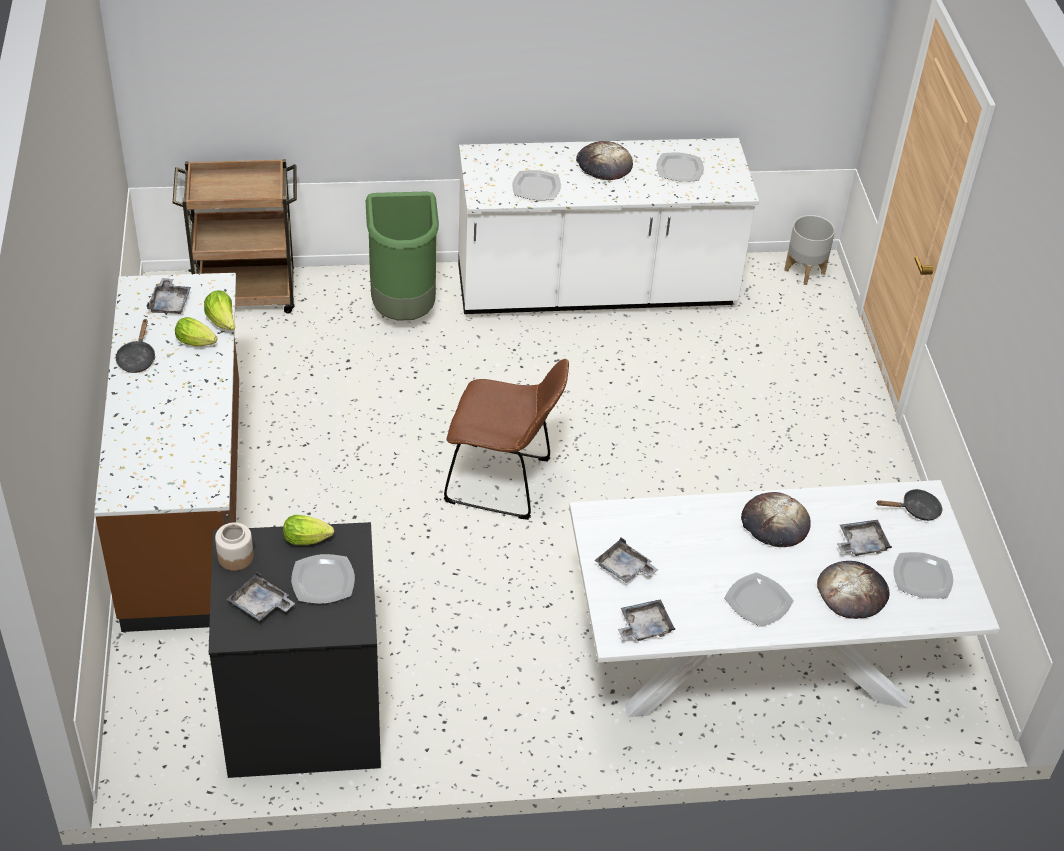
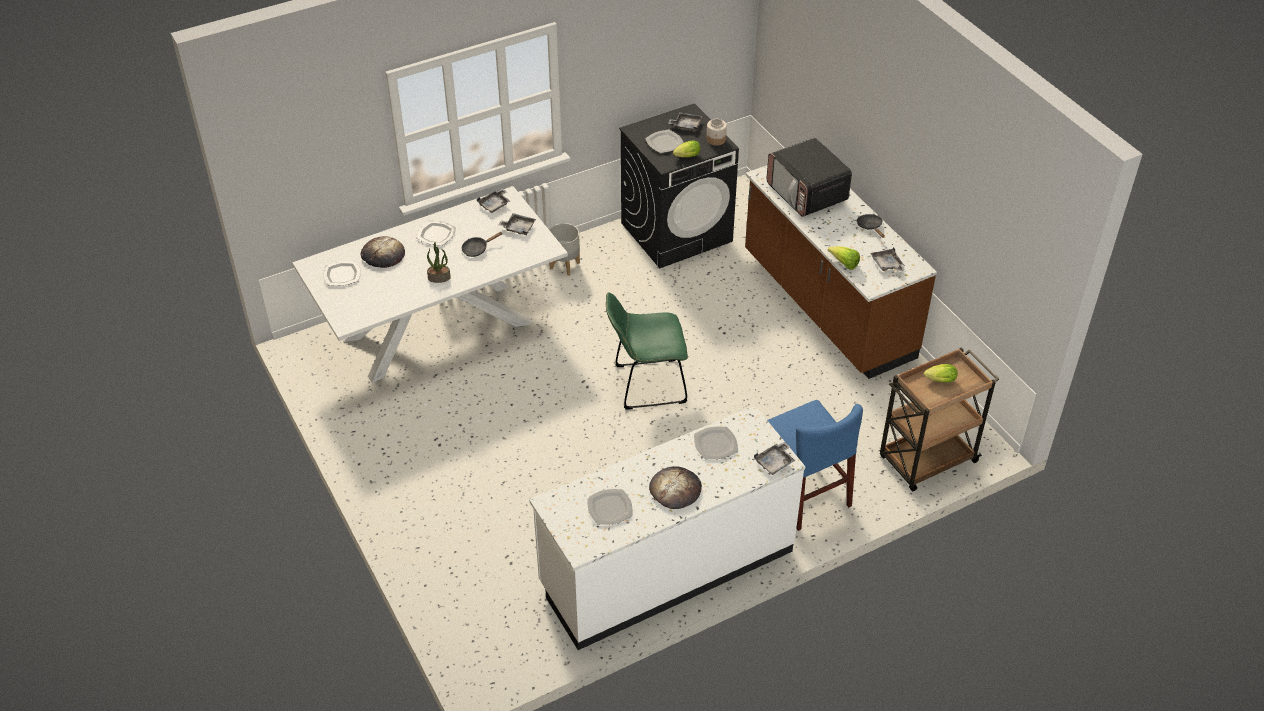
camera: 160 degrees right, 0 degrees up
(172, 437) = (807, 193): none -> microwave
(198, 343) = (845, 246): lettuce -> lettuce (938, 380)
(404, 308) = (804, 492): green trash can -> blue chair
(504, 482) = (646, 385): brown chair -> green chair
(774, 523) = (439, 277): bread -> potted plant
(805, 271) = (493, 663): grey planter -> grey planter (564, 266)
(861, 544) = (383, 282): grey tray -> grey tray (775, 462)
(916, 510) = (351, 312): black frying pan -> black frying pan (477, 249)

